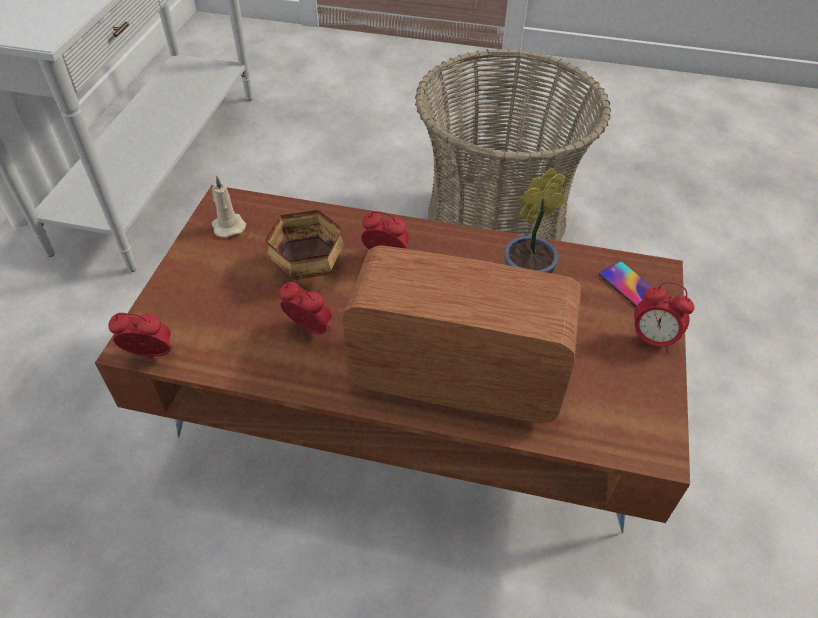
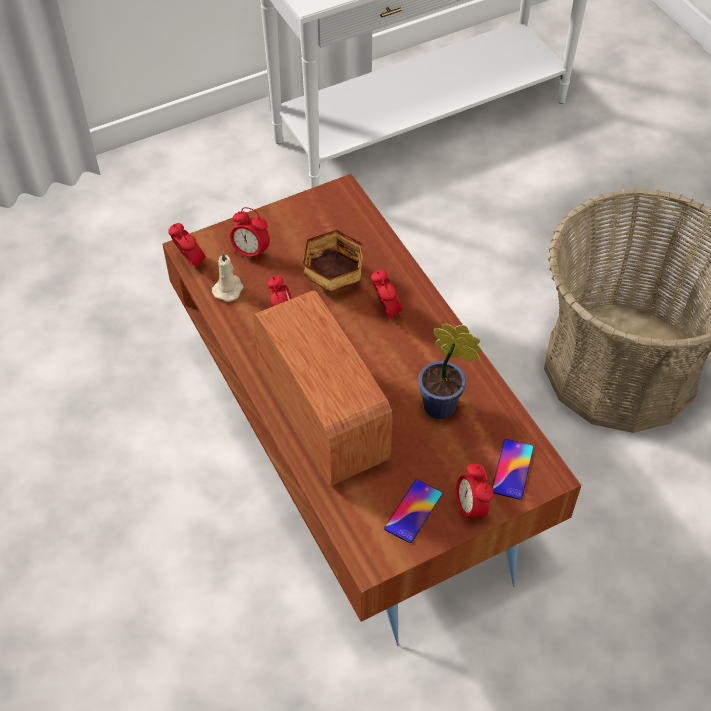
camera: 50 degrees right, 5 degrees up
(202, 302) = (251, 252): none -> alarm clock
(228, 225) = (324, 212): beige candle -> beige candle (229, 288)
(624, 381) = (413, 511): none -> phone

